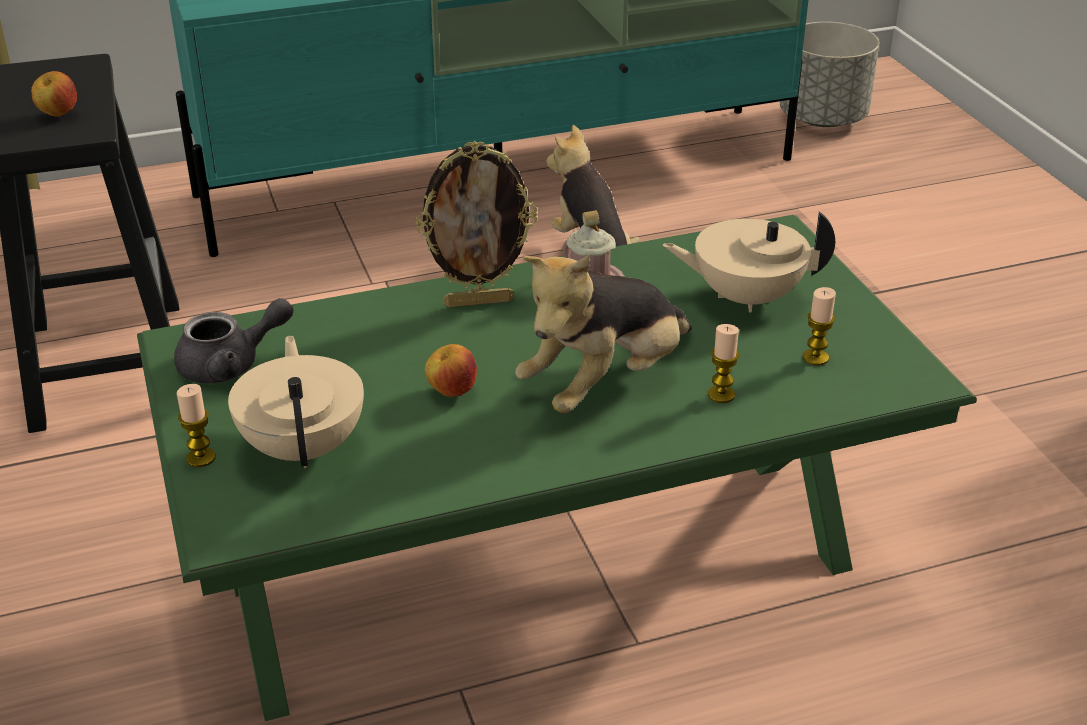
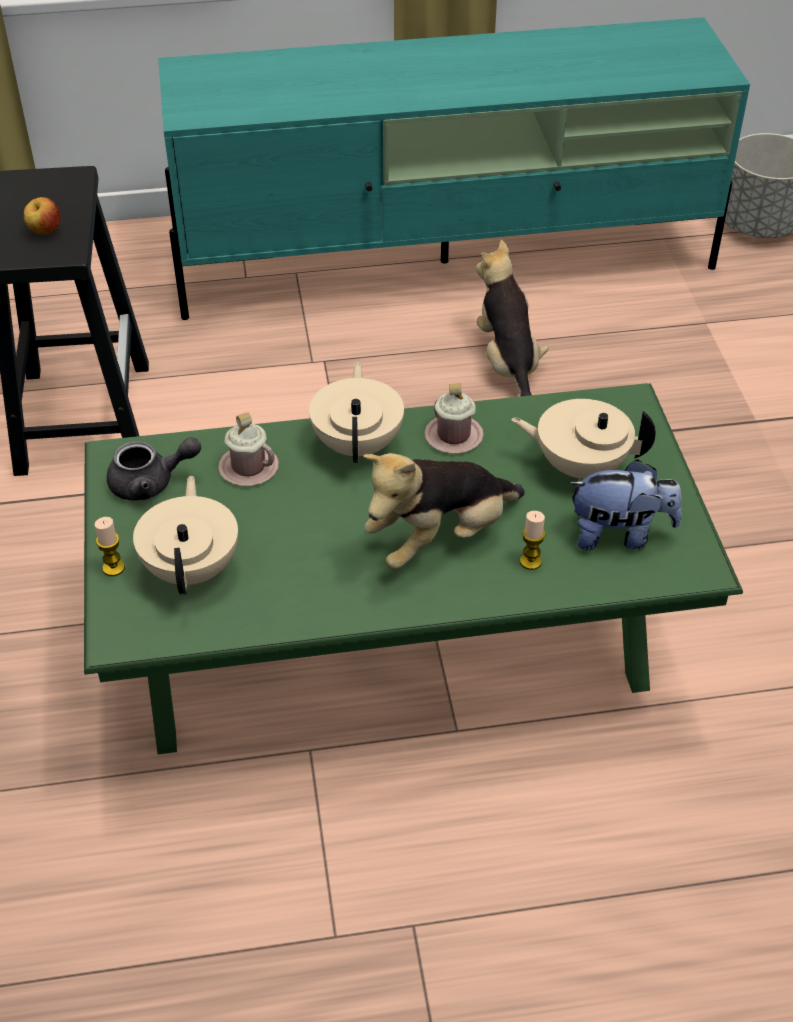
camera: 10 degrees right, 10 degrees up
(350, 337) = (248, 467): none -> pink mug
(452, 392) = (316, 531): apple -> none
(479, 301) = (358, 444): picture frame -> beige teapot
(815, 357) = (619, 535): candle -> plush toy

